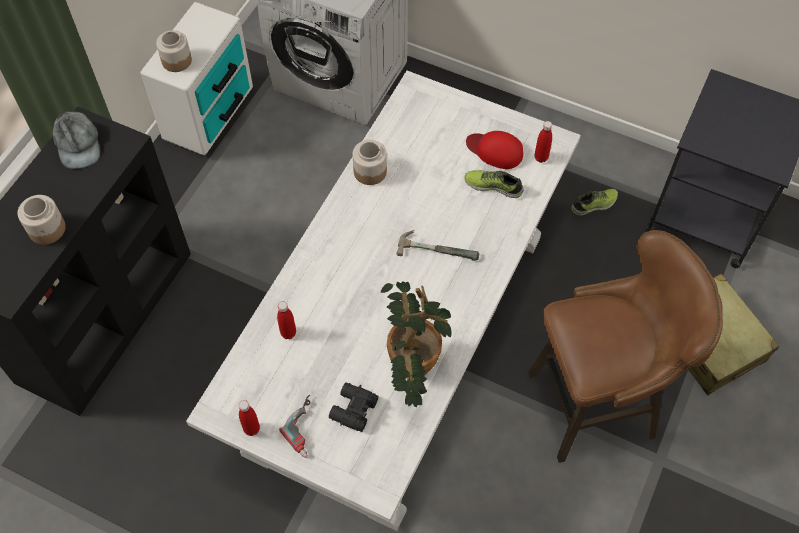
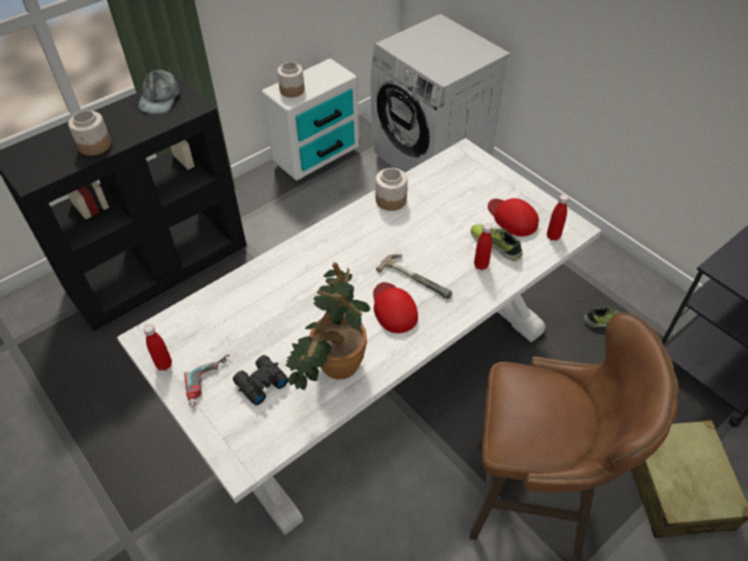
camera: 25 degrees right, 10 degrees down
(288, 333) = (245, 299): red bottle -> red bottle (481, 265)
(433, 289) = (393, 308): none -> red cap

